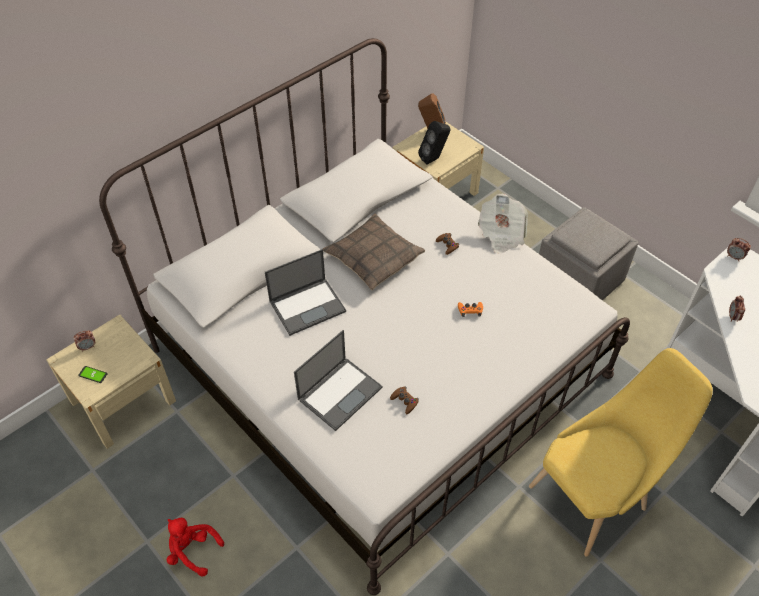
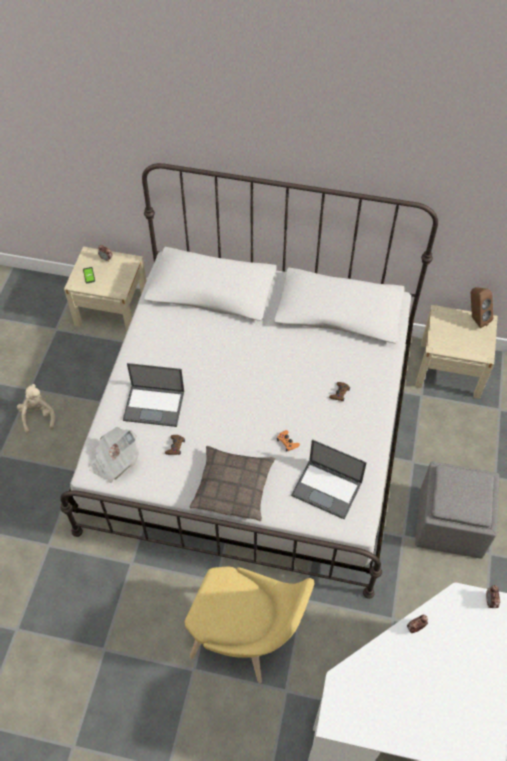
camera: 55 degrees right, 5 degrees up
(192, 551) = (38, 416): red plush toy -> beige plush toy
(308, 306) = (212, 344): laptop -> laptop (327, 489)
(373, 257) = (287, 355): pillow -> pillow (233, 487)
(434, 158) = (445, 338): black speaker -> none
(501, 234) = (383, 422): newspaper -> newspaper (114, 461)

